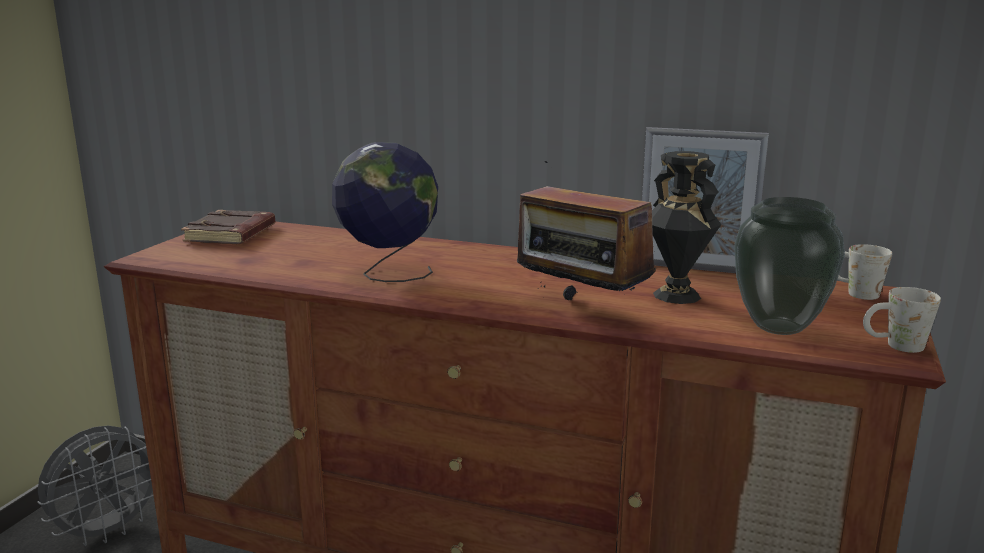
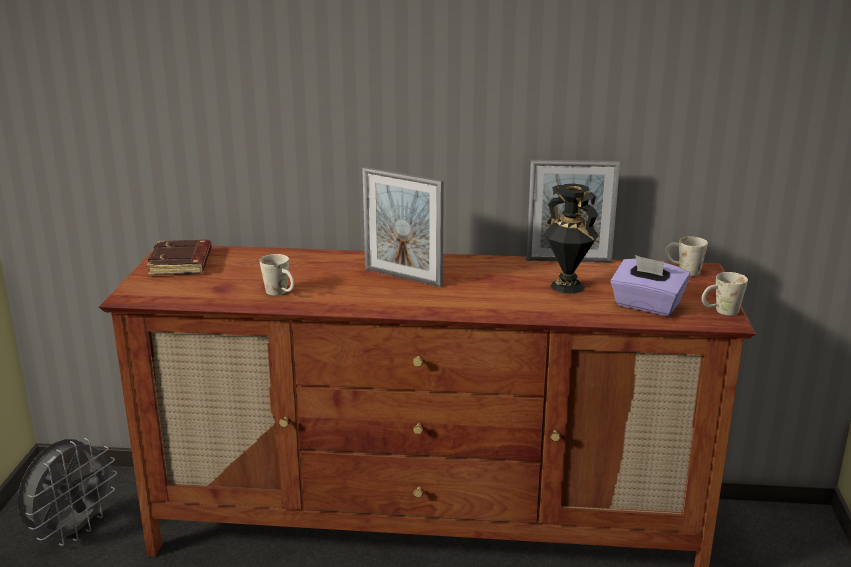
camera: 15 degrees left, 5 degrees up
(309, 270) = (281, 293): none -> white mug
(388, 273) = (345, 289): globe -> none
(468, 267) = (403, 277): none -> picture frame
(580, 309) = (508, 306): radio -> none
(781, 327) = (646, 305): vase -> purple tissue box

